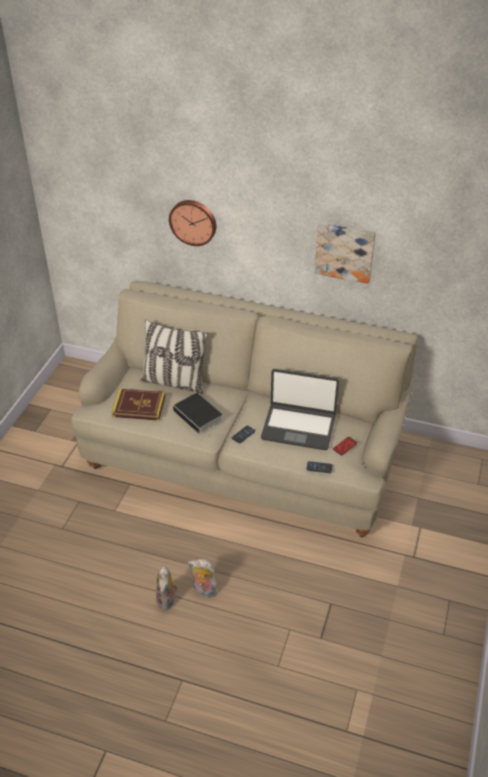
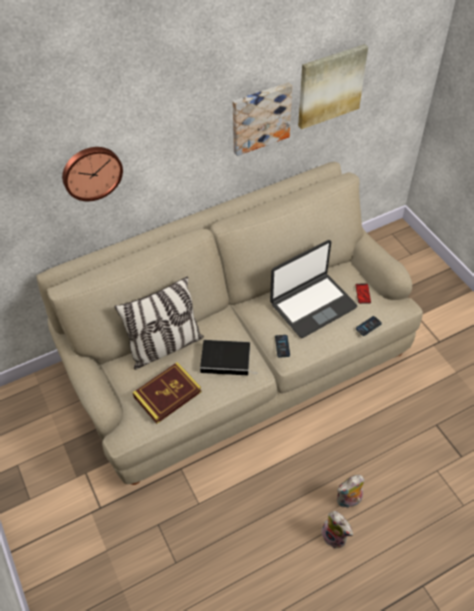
camera: 45 degrees left, 10 degrees up
(420, 257) = (330, 86): none -> picture

